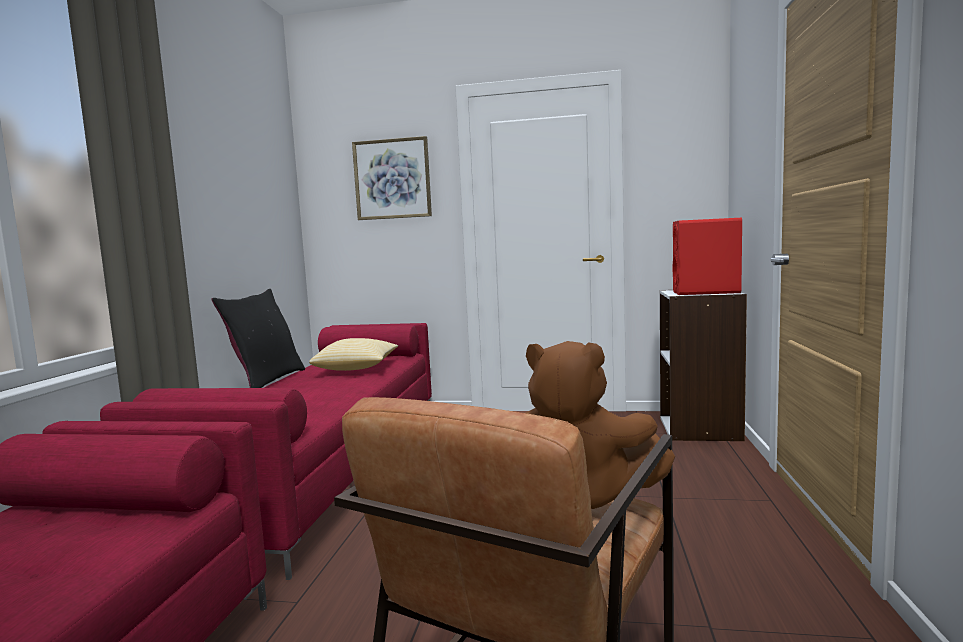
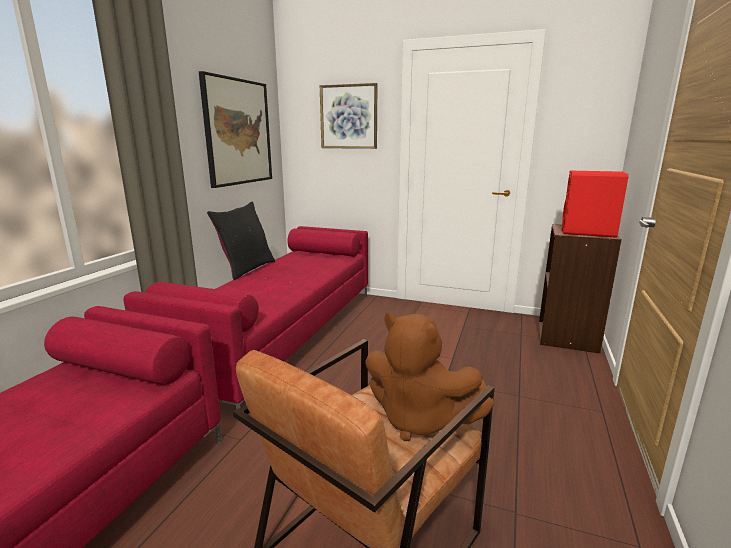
camera: 10 degrees right, 10 degrees up
(248, 198) = (238, 132): none -> picture
(357, 368) = (310, 264): pillow -> none
(700, 429) = (568, 337): white bookcase -> brown bookcase

